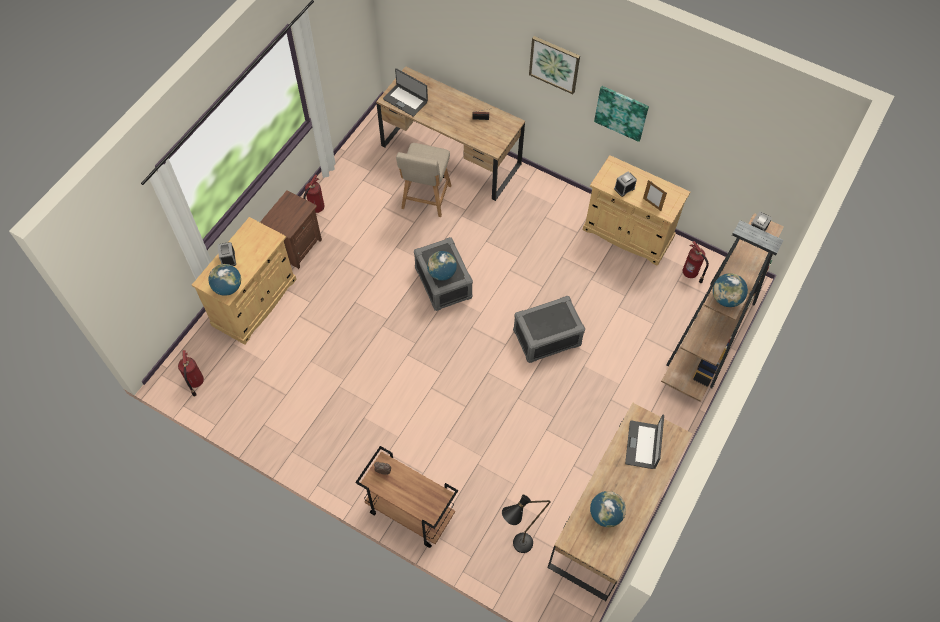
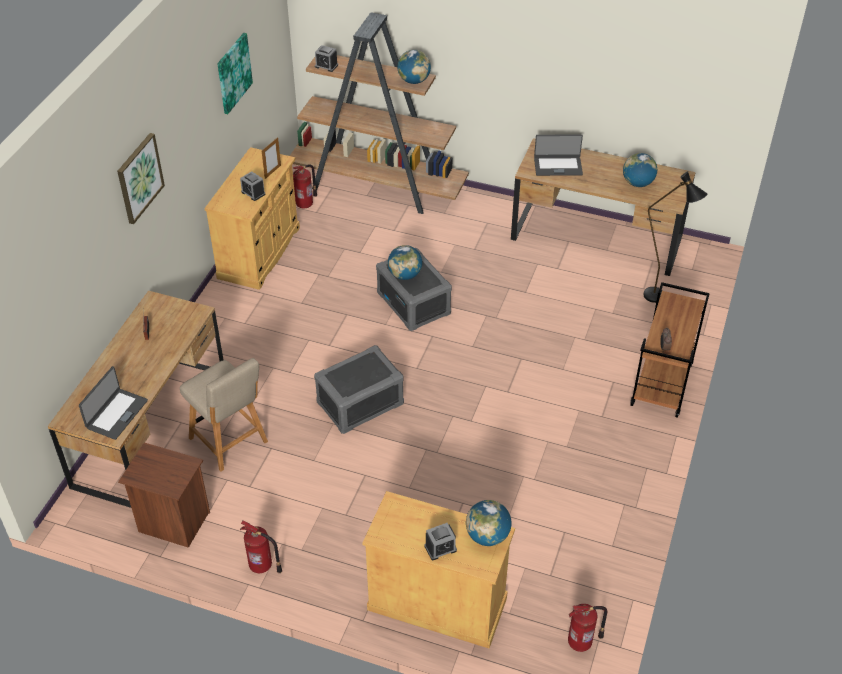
camera: 100 degrees left, 15 degrees down
(296, 247) = (334, 574): brown nightstand -> brown nightstand (173, 523)
(425, 199) = (230, 442): beige chair -> beige chair turned 45 degrees clockwise
(442, 273) = (371, 373): globe -> globe (405, 275)
(621, 112) = (190, 147): picture -> picture (233, 73)

